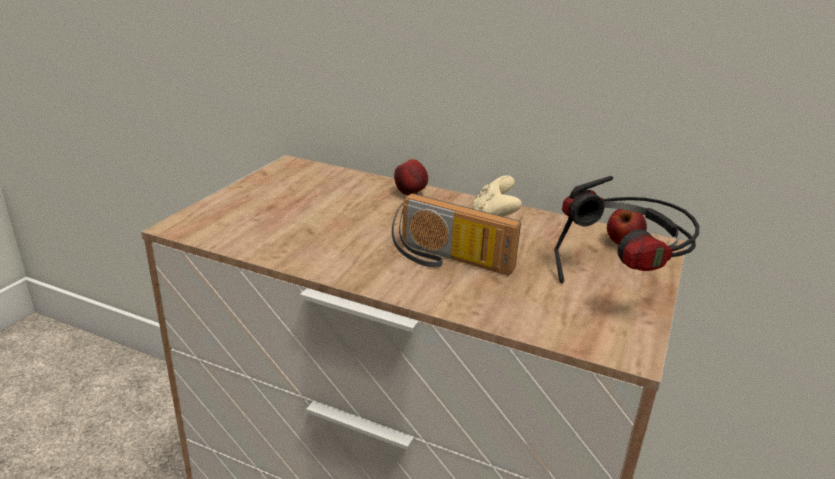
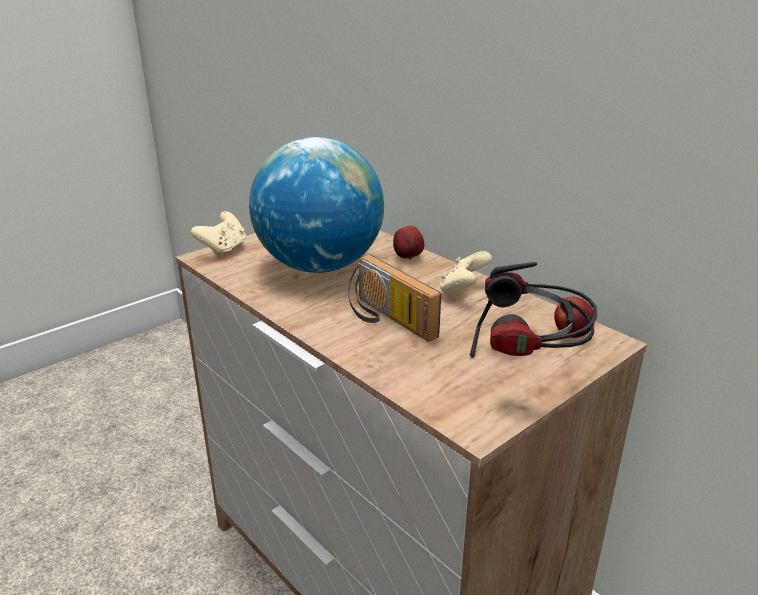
camera: 25 degrees right, 0 degrees up
(198, 214) = (223, 250): none -> beige game controller
(327, 216) = (319, 266): none -> globe

